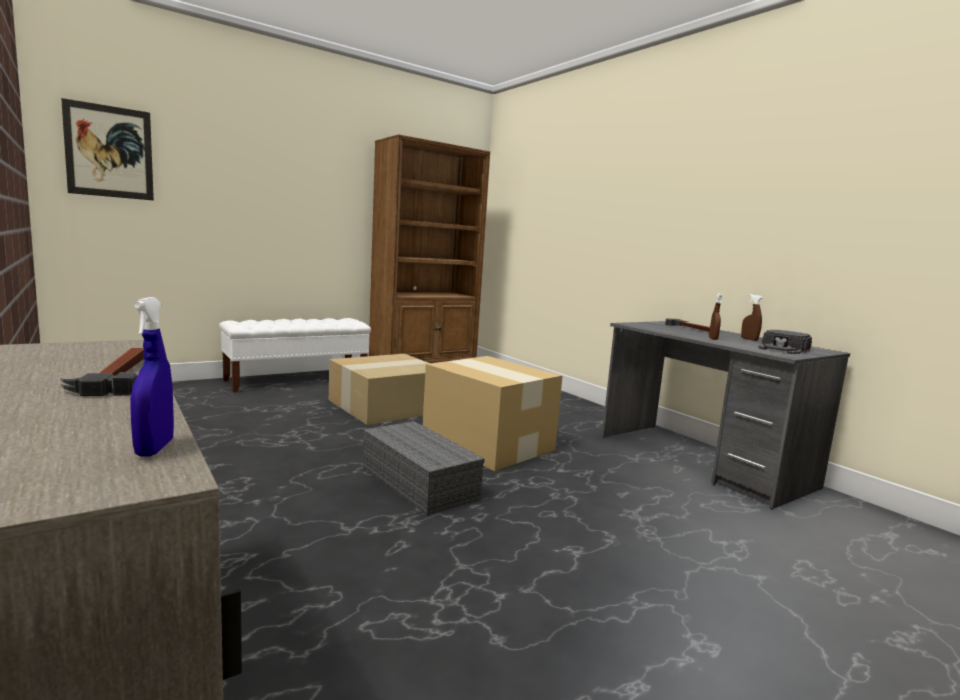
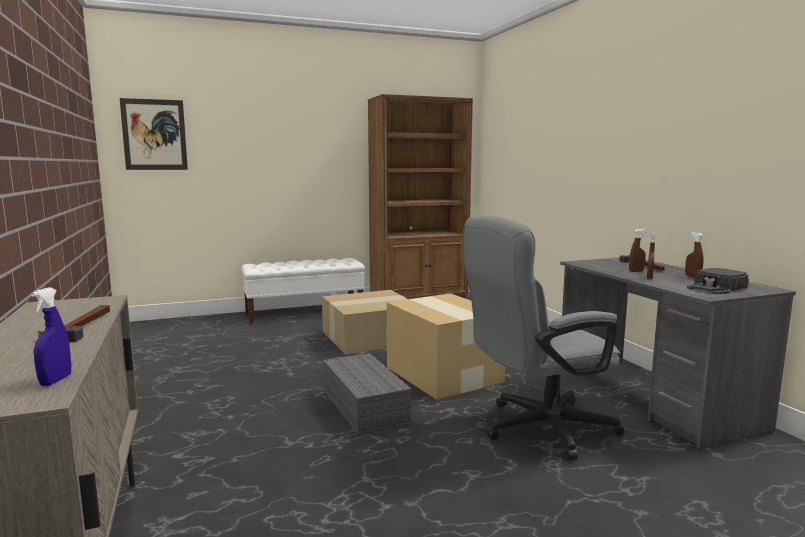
camera: 15 degrees right, 0 degrees up
(613, 497) = (536, 429): none -> grey office chair
(693, 333) = (636, 271): none -> brown spray bottle

